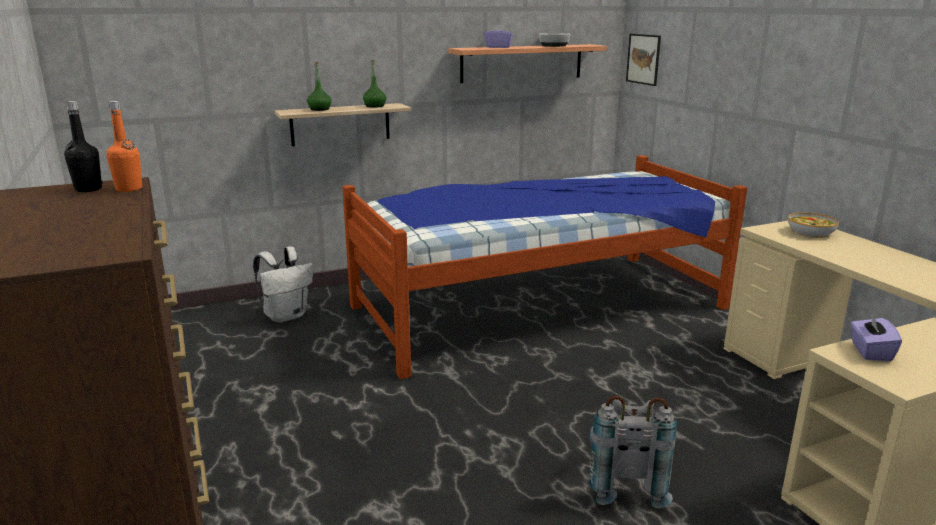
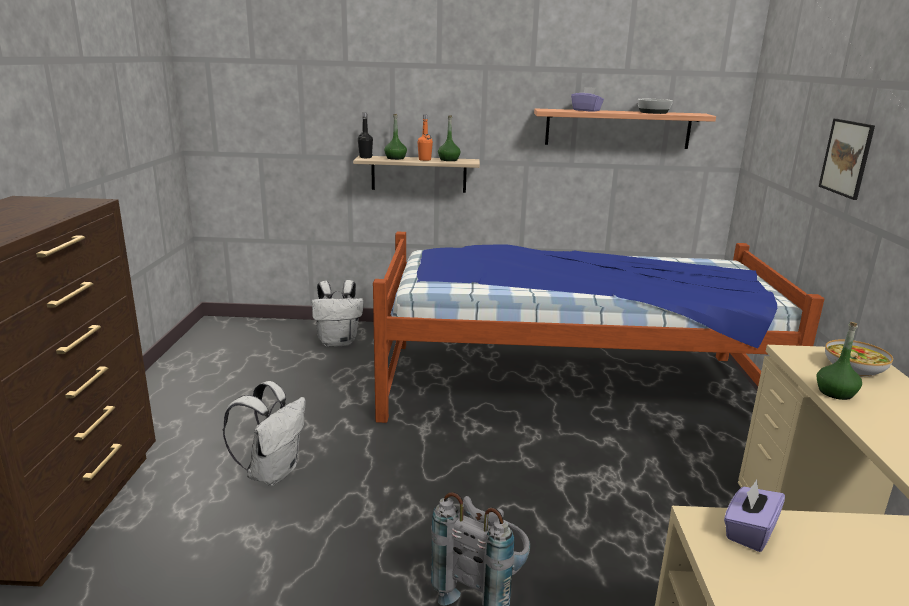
camera: 25 degrees right, 0 degrees up
(88, 189) = (58, 203): black bottle -> black bottle (365, 157)
(129, 189) = (81, 207): orange bottle -> orange bottle (424, 160)
(344, 450) = (272, 472): none -> white backpack
(643, 59) = (762, 134): picture -> picture (846, 158)
(820, 251) = (835, 392): none -> green bottle

